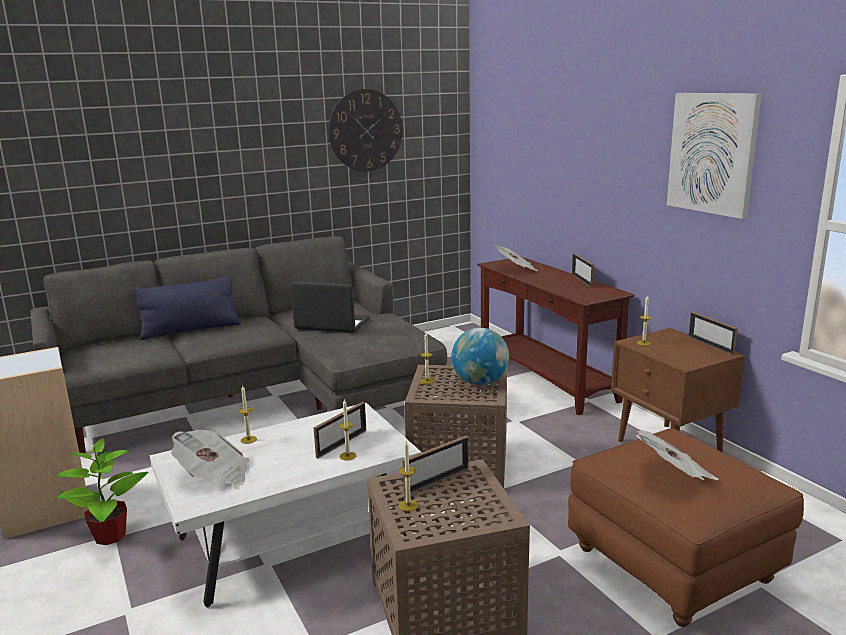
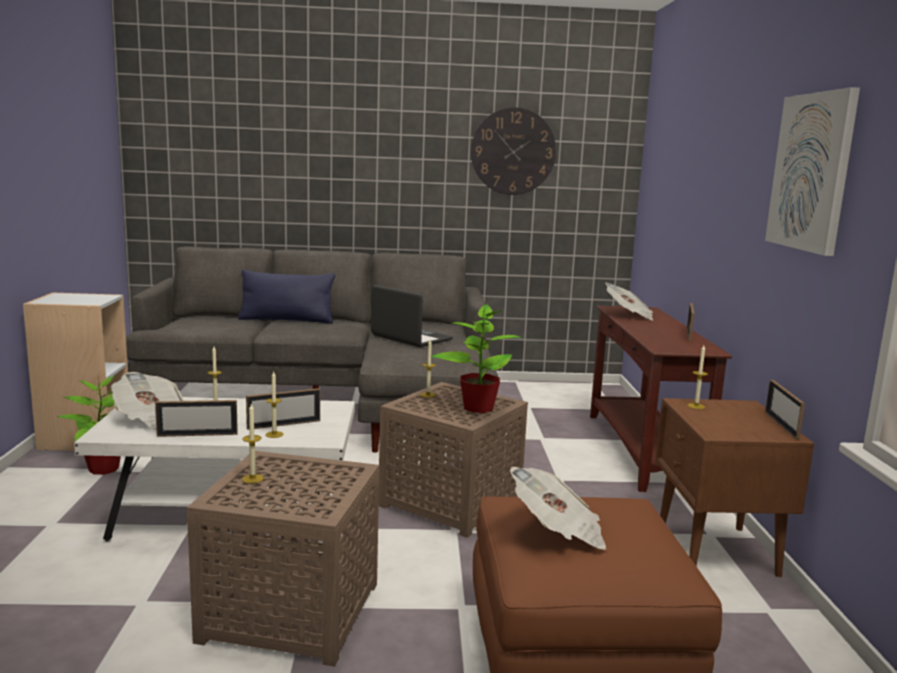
camera: 25 degrees right, 5 degrees down
(437, 480) = (308, 468): picture frame -> picture frame (197, 435)
(480, 382) = (478, 407): globe -> potted plant

